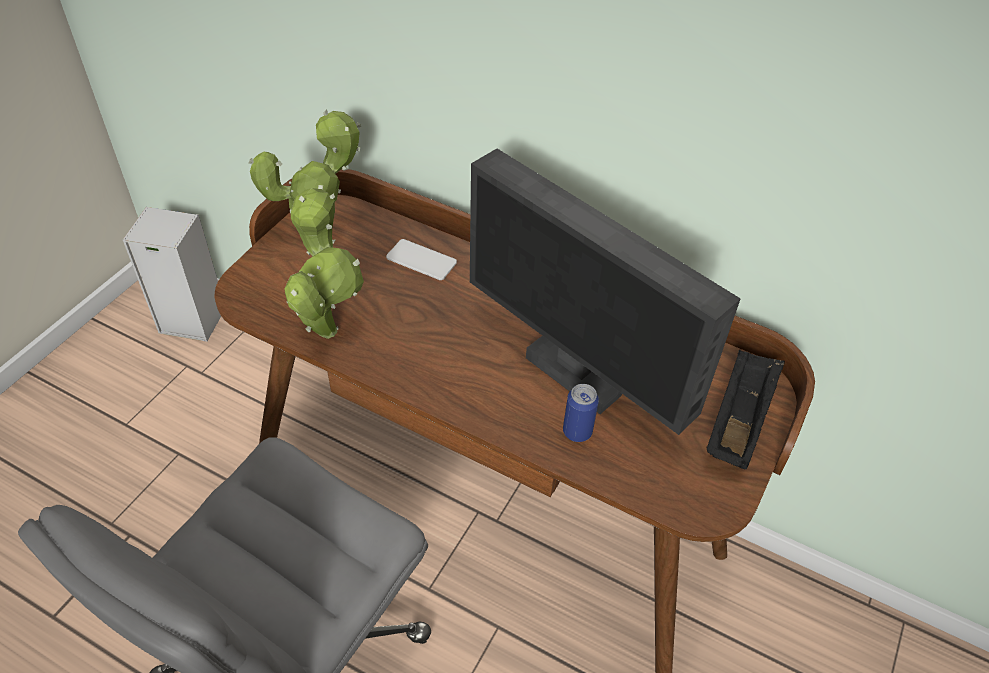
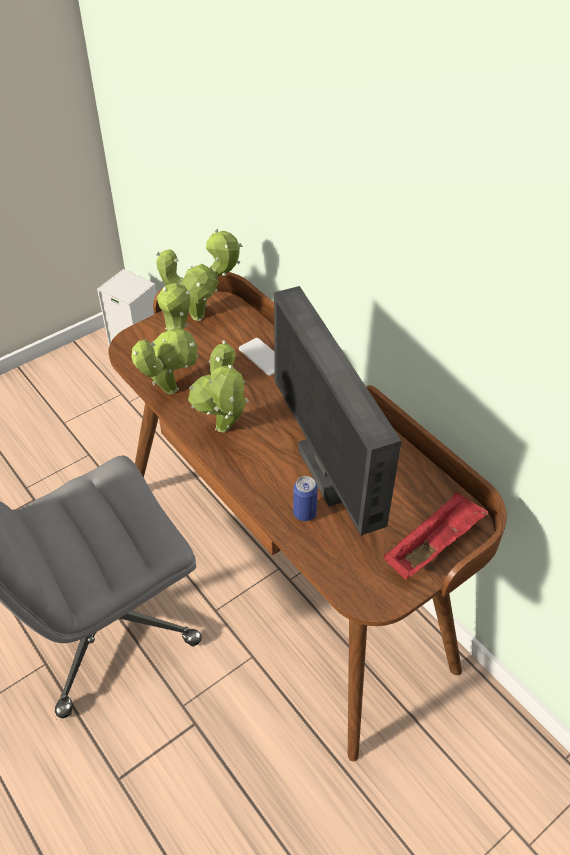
camera: 25 degrees right, 0 degrees up
(425, 363) = (224, 431): none -> potted plant
(738, 420) = (433, 545): black tray -> red tray

